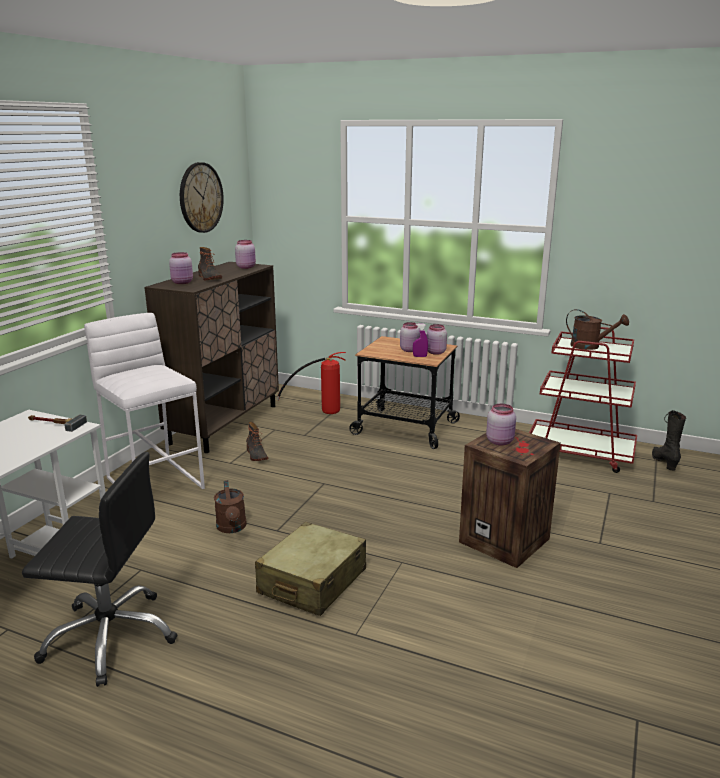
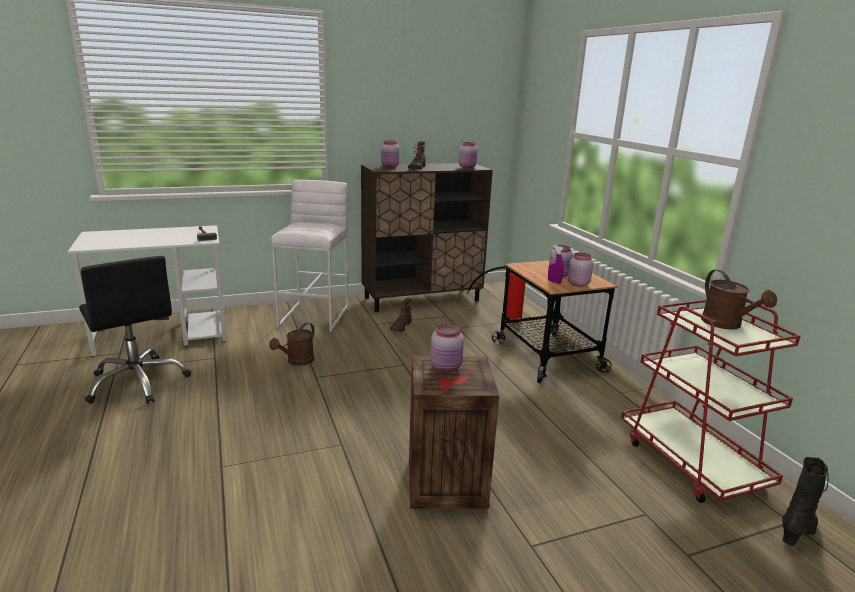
camera: 45 degrees right, 0 degrees up
(200, 197) = (447, 101): wall clock -> none
(312, 582) = (268, 419): beige suitcase -> none

